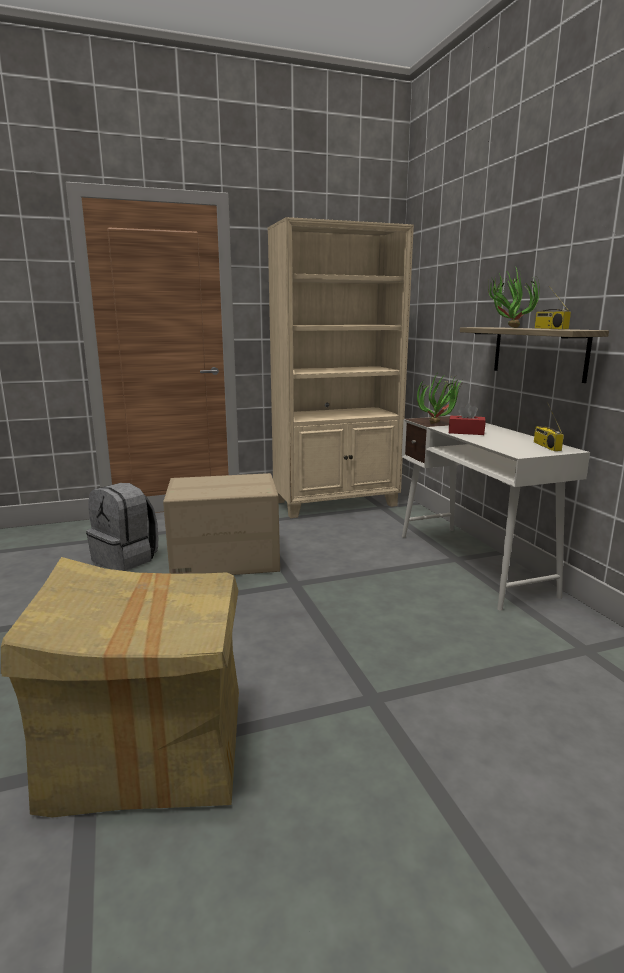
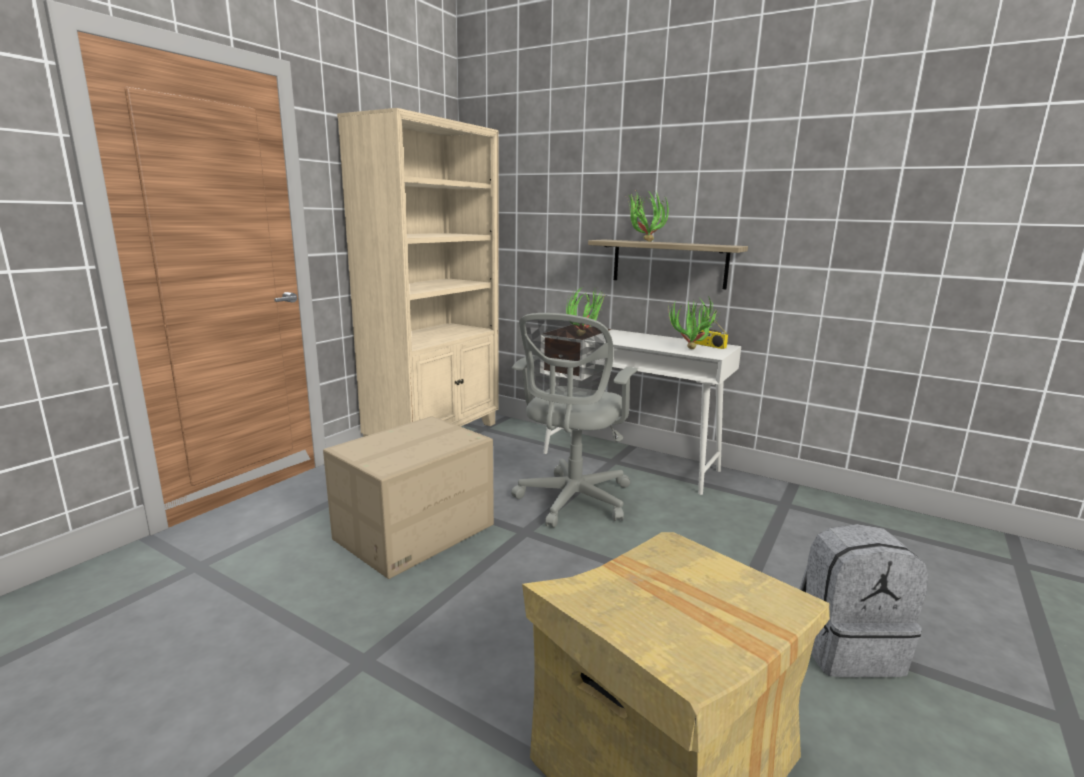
camera: 40 degrees left, 0 degrees up
(126, 559) = (285, 577): grey backpack -> grey backpack (846, 647)
(364, 576) = (571, 501): none -> grey office chair
(466, 432) = (626, 341): red tissue box -> none
(509, 447) = (691, 350): none -> potted plant
(549, 328) = (691, 243): radio -> none

